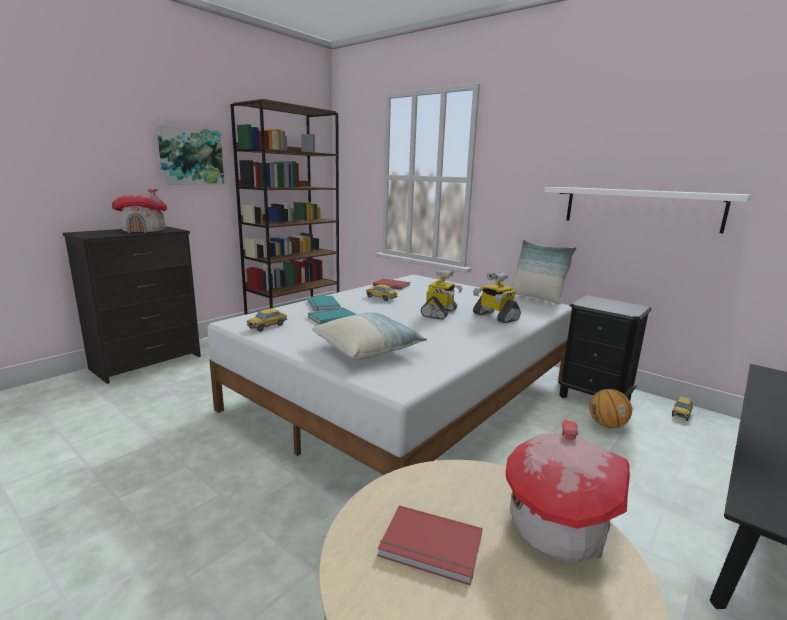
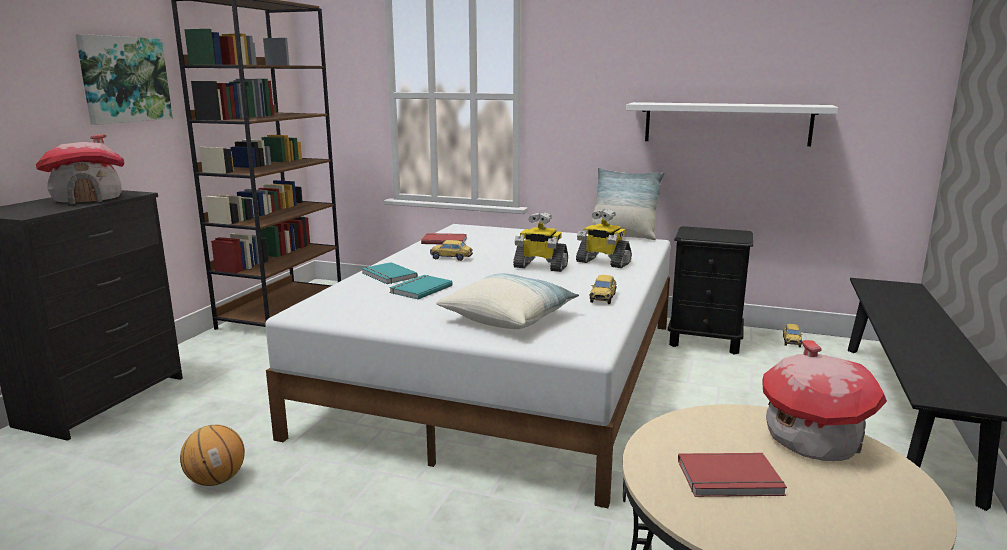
camera: 20 degrees left, 0 degrees up
(267, 326) = (354, 311): toy car -> toy car (603, 298)
(440, 313) = (540, 267): toy robot -> toy robot turned 105 degrees clockwise
(606, 425) = (733, 366): basketball -> basketball (216, 480)

